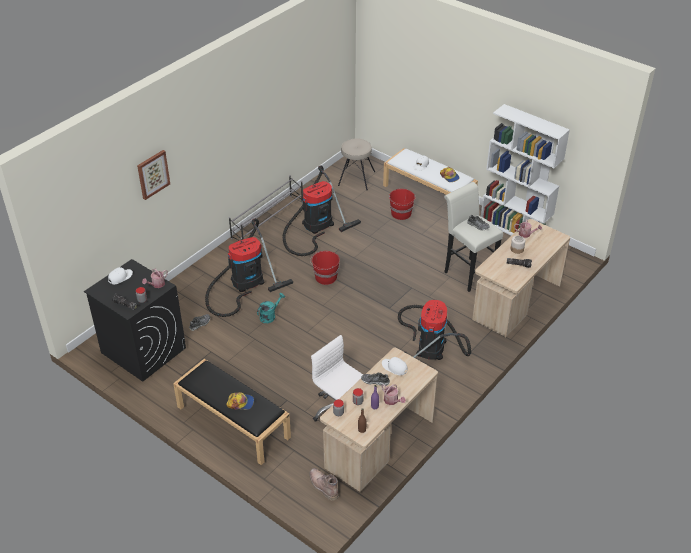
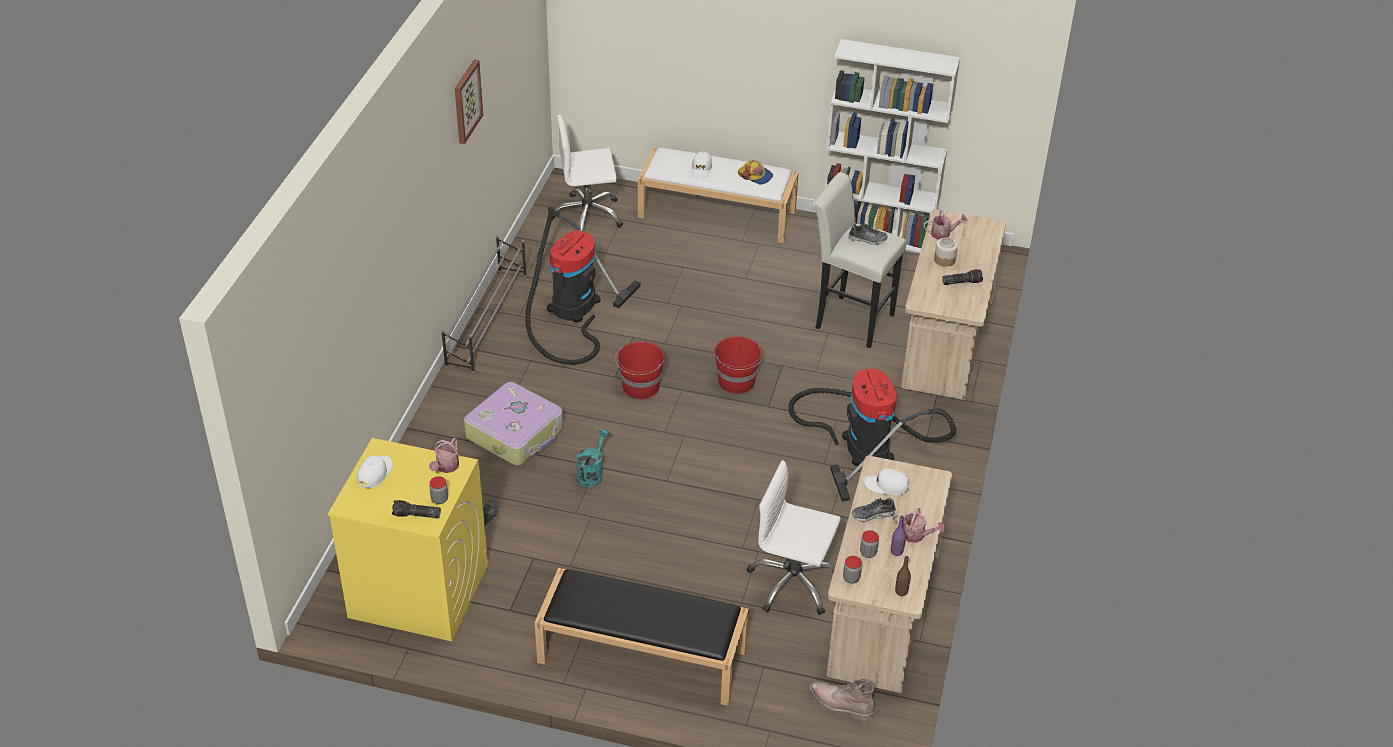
camera: 25 degrees left, 0 degrees up
(143, 350) = (417, 591): black washing machine -> yellow washing machine
(153, 174) = (362, 283): picture -> picture (466, 101)
(240, 403) = (667, 616): cap -> none
(244, 283) = (516, 433): vacuum cleaner -> suitcase
(356, 178) = (587, 216): beige stool -> white office chair
(401, 214) = (694, 255): red bucket -> red bucket (737, 382)

